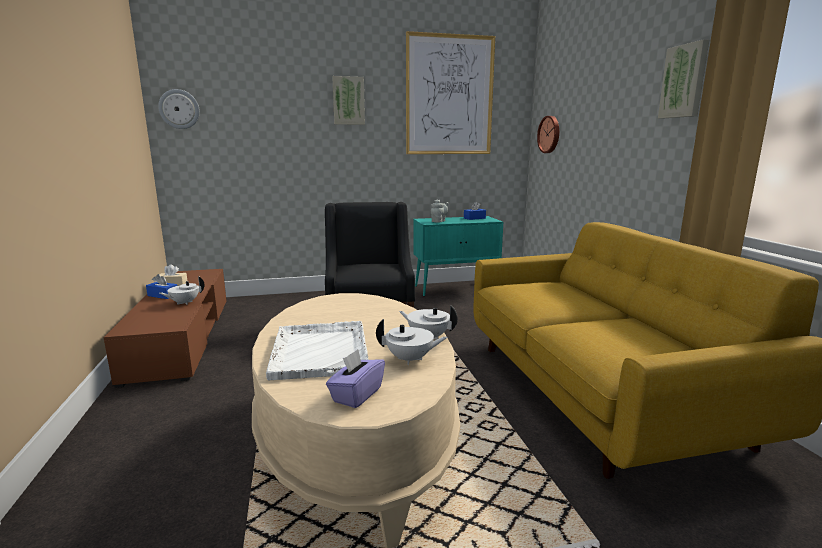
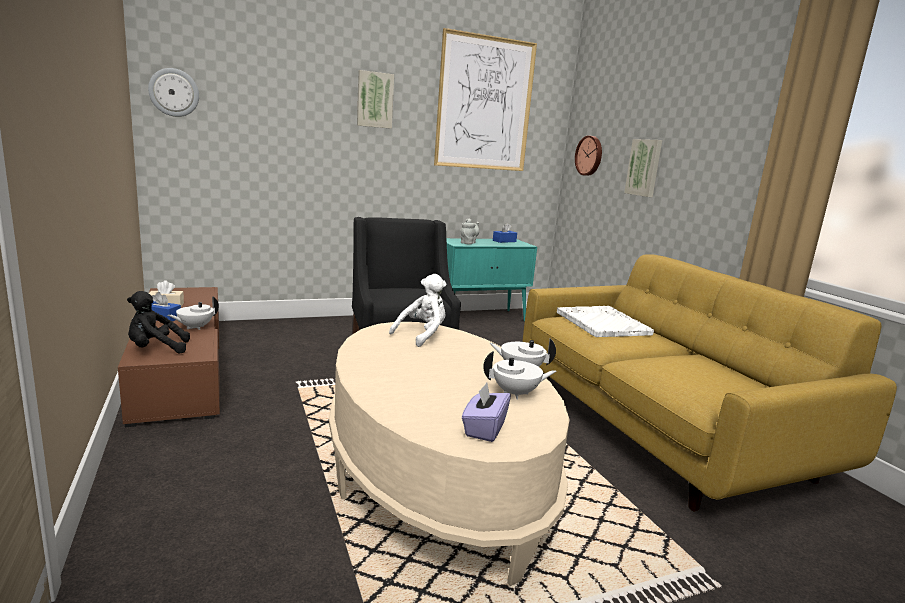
camera: 10 degrees left, 0 degrees up
(142, 322) = (156, 349): none -> black plush toy
(320, 351) = (417, 384): white tray -> white tray (602, 323)
(354, 305) = (422, 335): none -> white plush toy
(684, 81) = (749, 120): picture -> picture (644, 167)

